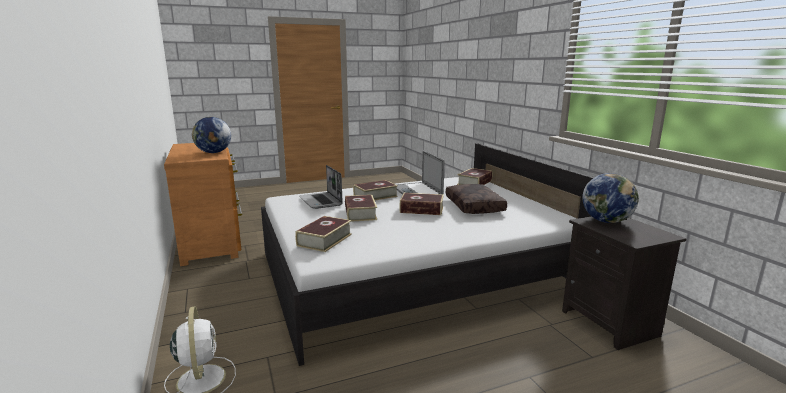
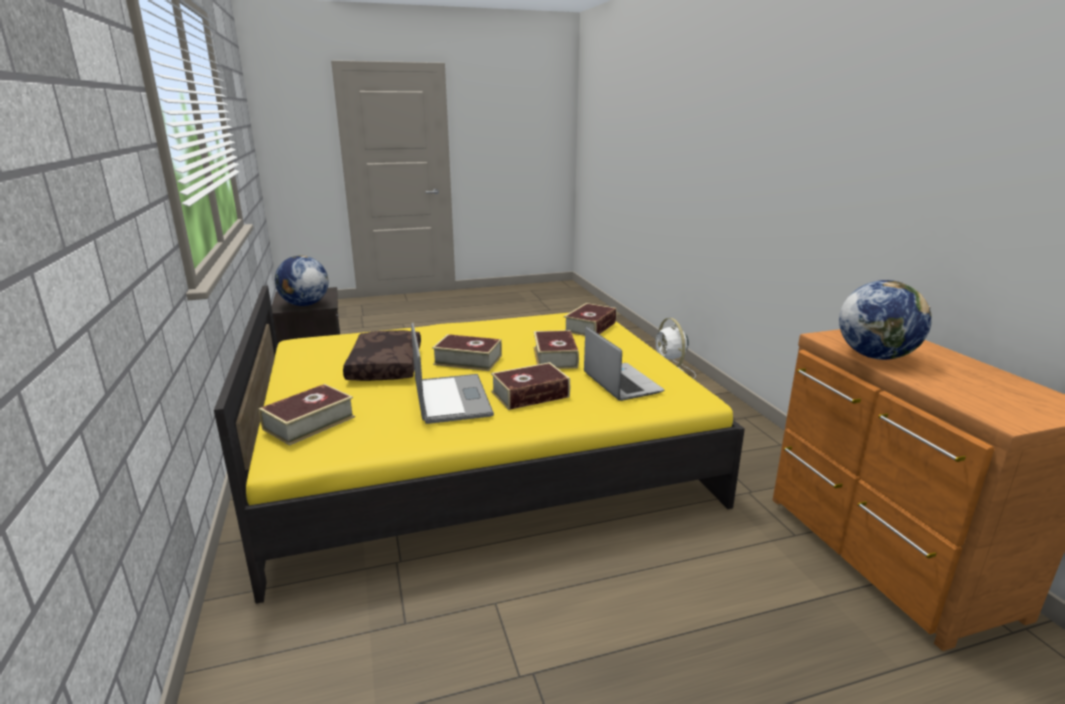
camera: 175 degrees left, 5 degrees up
(413, 271) = (479, 457): white bed -> yellow bed

